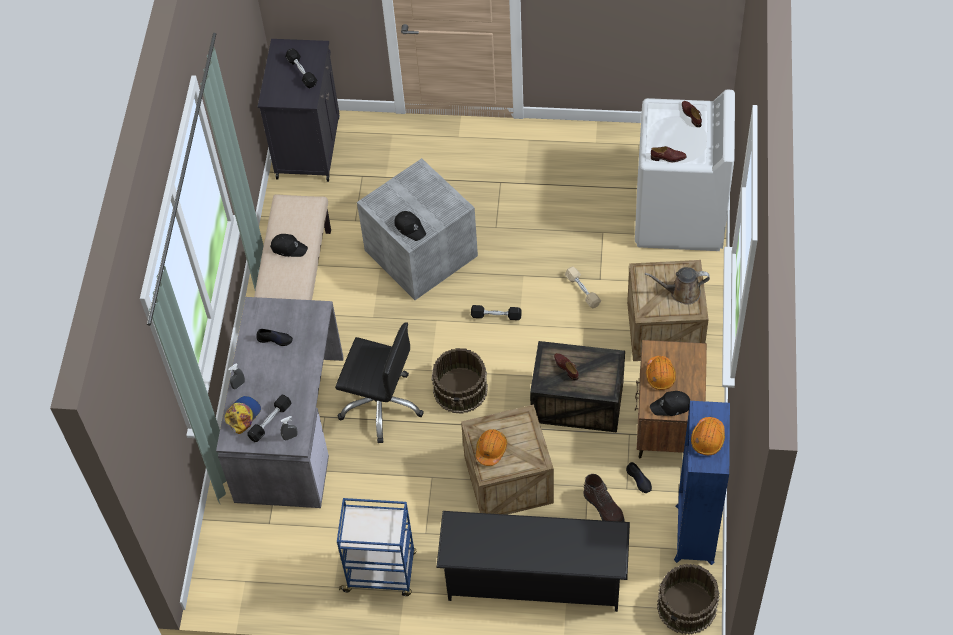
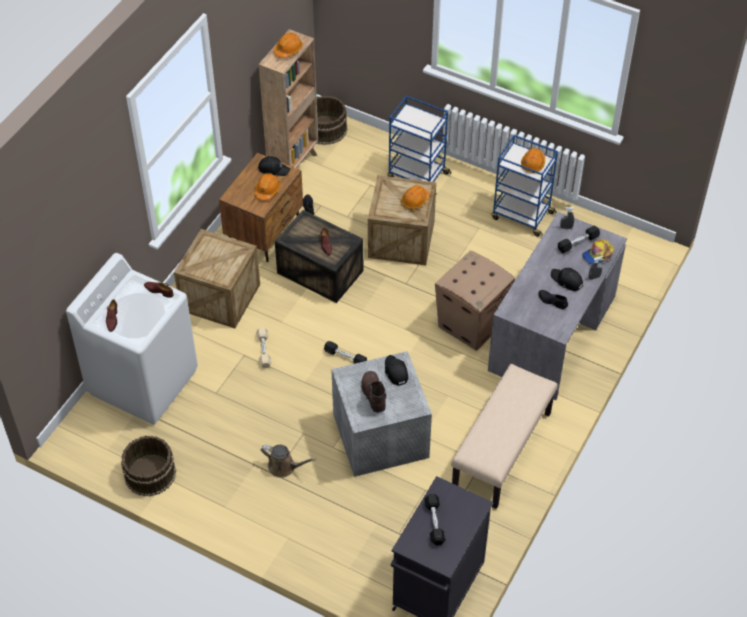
camera: 160 degrees left, 5 degrees down
(288, 248) = (506, 416): black cap -> black cap (566, 281)
(364, 527) = (533, 164): none -> orange hard hat
(381, 405) = (472, 324): black office chair -> cardboard box
(461, 389) = (403, 312): brown bucket -> brown bucket (149, 473)
(534, 580) = (417, 176): black shoe rack -> blue cart
(604, 508) = (344, 199): brown boot -> brown boot (373, 395)
(681, 292) = (206, 253): brown watering can -> brown watering can (284, 467)
(694, 535) = (294, 163): blue bookcase -> brown bookcase

